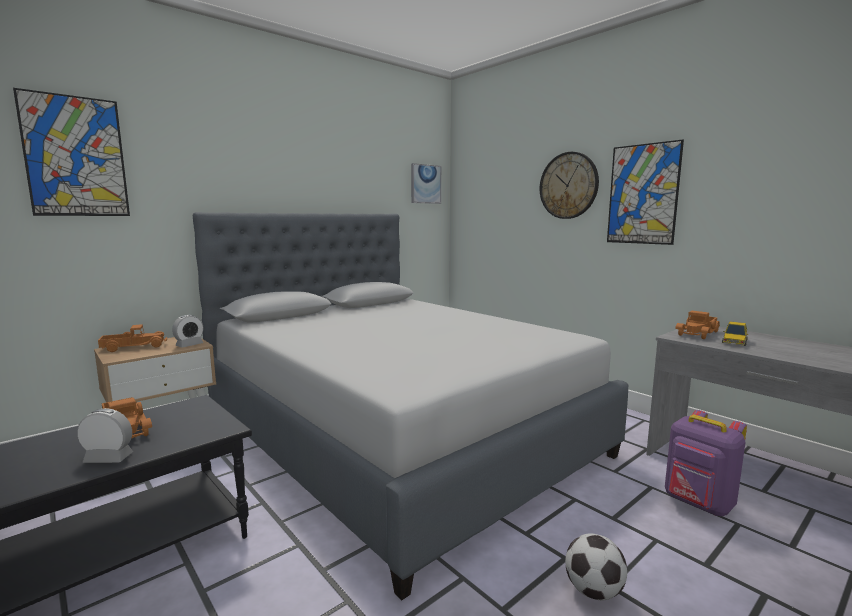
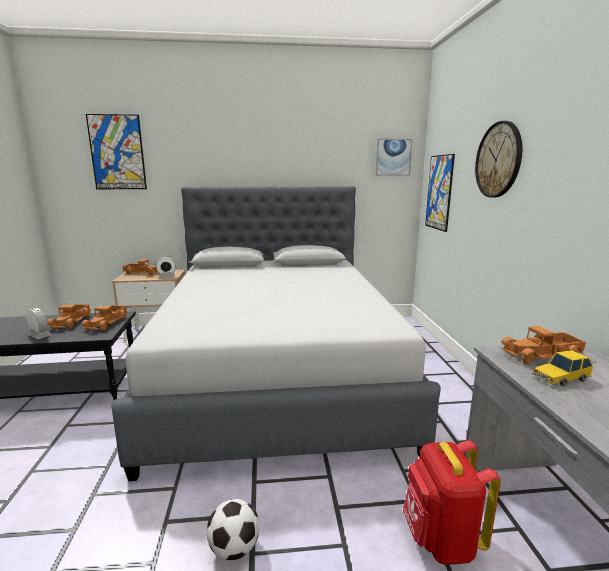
camera: 35 degrees right, 5 degrees up
(197, 415) = (107, 323): none -> toy truck
(643, 194) = (557, 173): picture -> picture (439, 192)
(698, 504) = (441, 540): purple backpack -> red backpack

